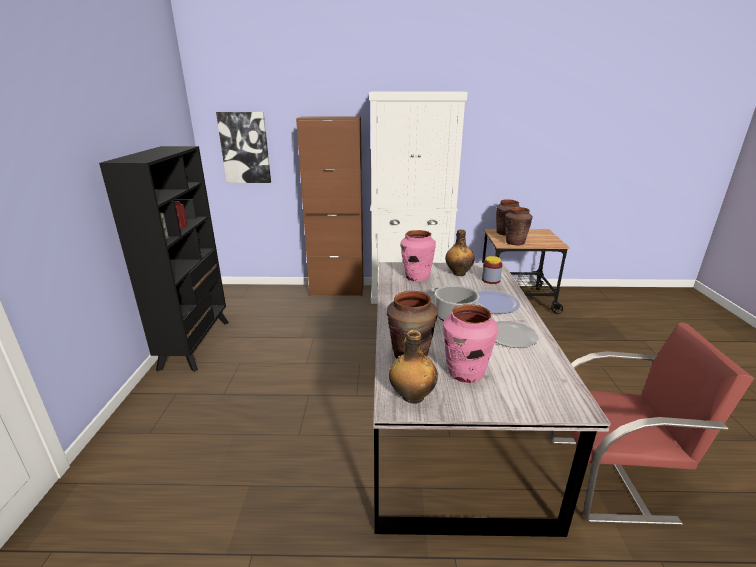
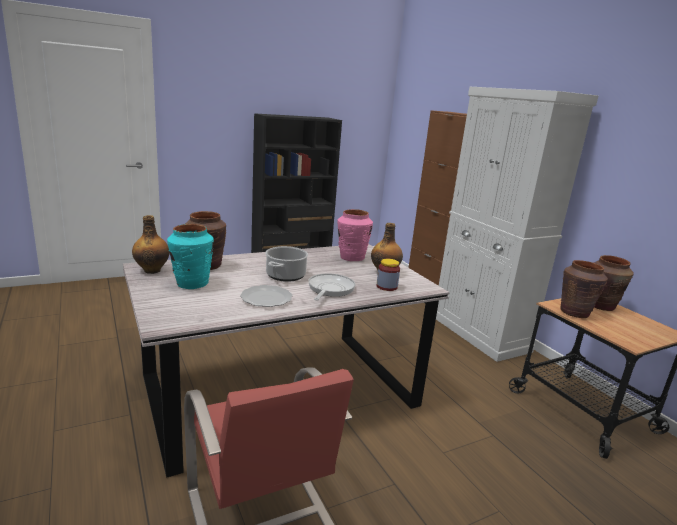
camera: 60 degrees right, 5 degrees down
(245, 148) = (414, 136): picture -> none
(465, 373) = (192, 284): pink vase -> turquoise vase
(493, 303) = (330, 289): plate -> frying pan

